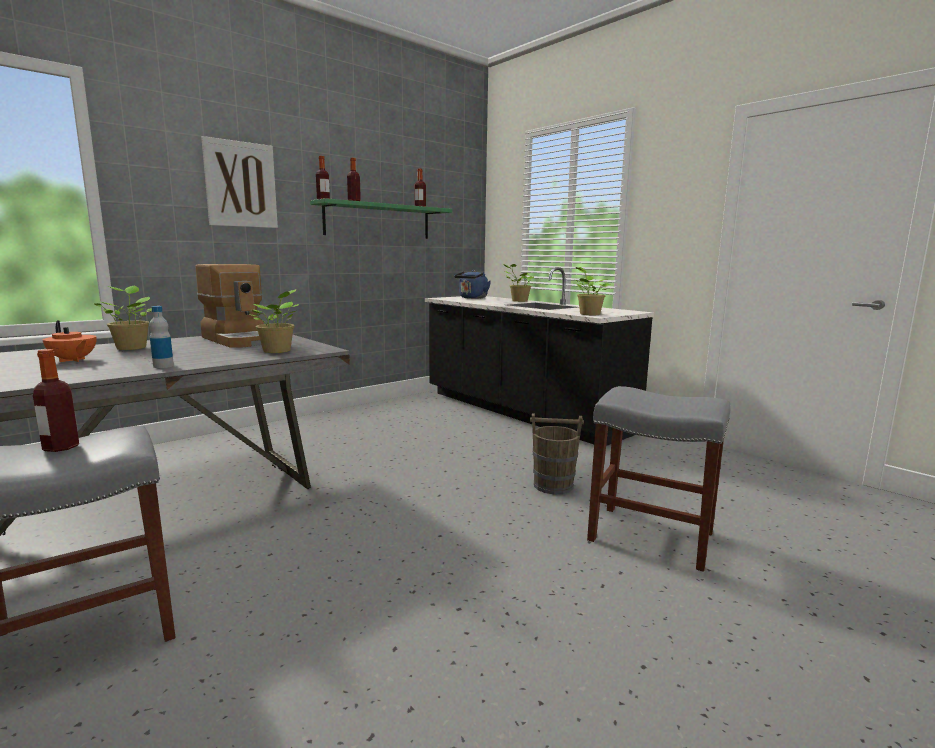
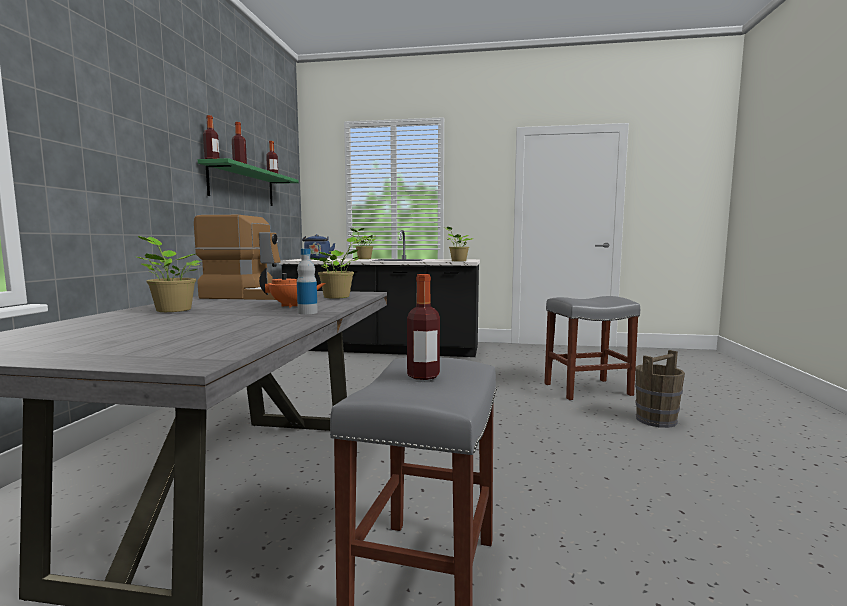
camera: 40 degrees left, 5 degrees down
(73, 360) = (176, 322): orange teapot -> orange teapot (292, 306)
(241, 184) = (144, 133): picture -> none
(553, 485) = (496, 382): brown bucket -> brown bucket (656, 420)

